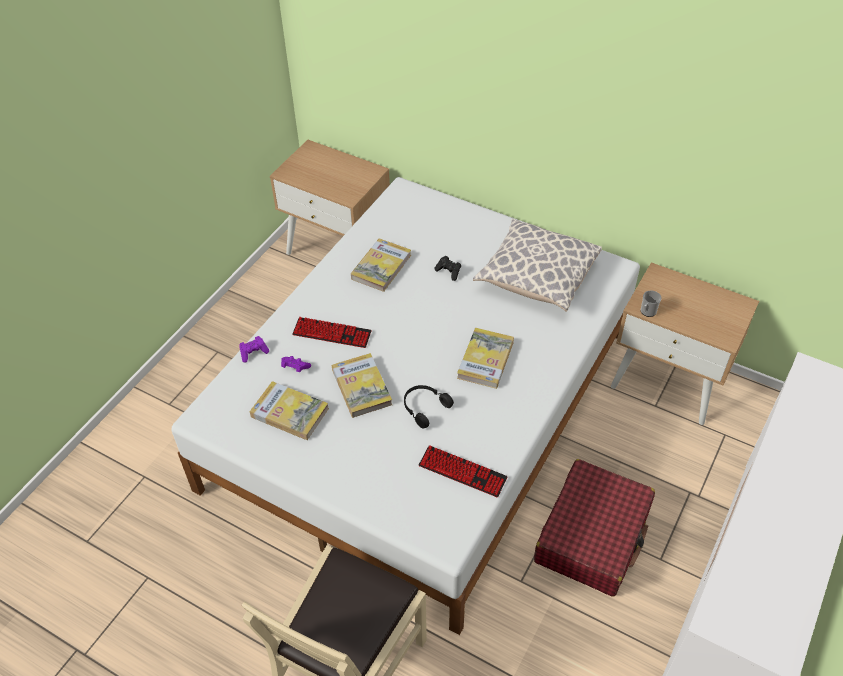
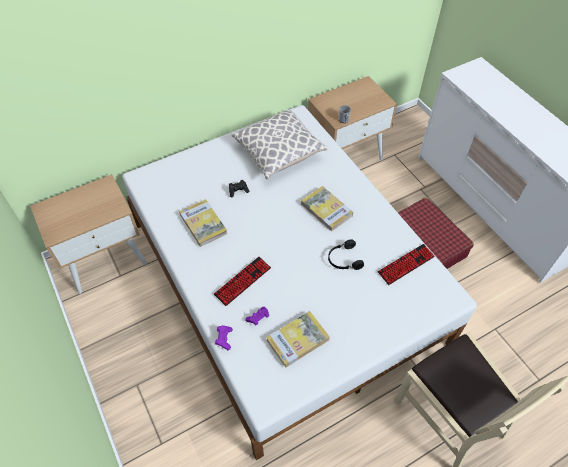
camera: 60 degrees left, 5 degrees up
(361, 387) = (303, 286): book -> none

